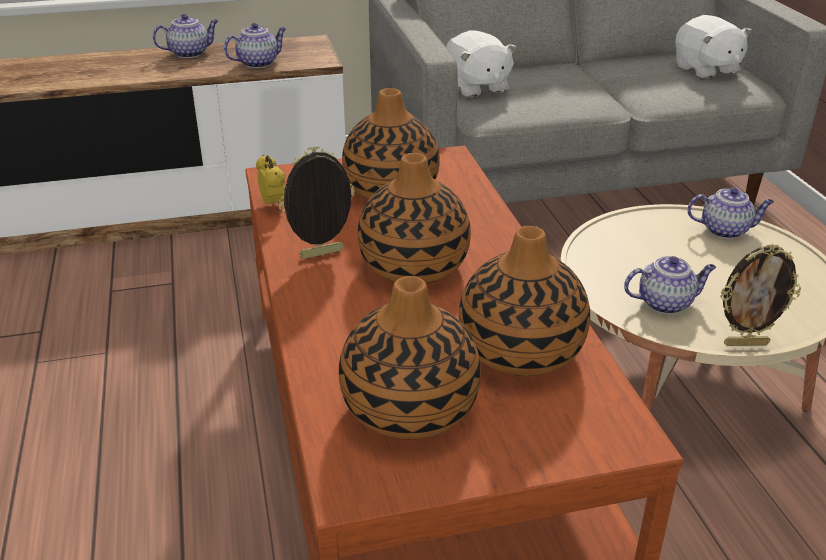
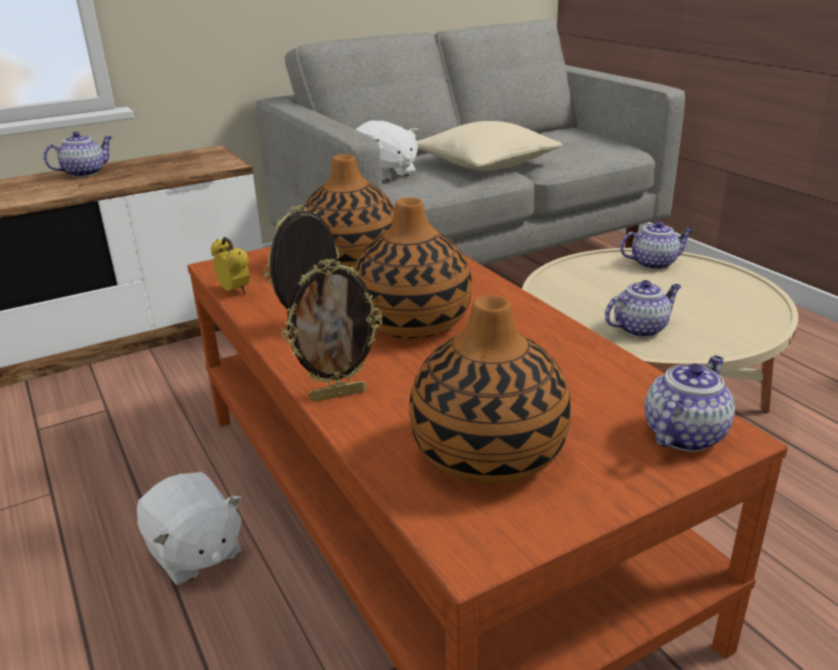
camera: 15 degrees left, 5 degrees down
(258, 63) = (164, 173): teapot -> teapot (684, 434)
(520, 350) = (566, 377): vase -> none
(588, 88) = (485, 164): none -> beige pillow
(706, 70) = (577, 140): white plush toy -> white plush toy (194, 553)
(745, 343) = (731, 349): picture frame -> picture frame (338, 394)

